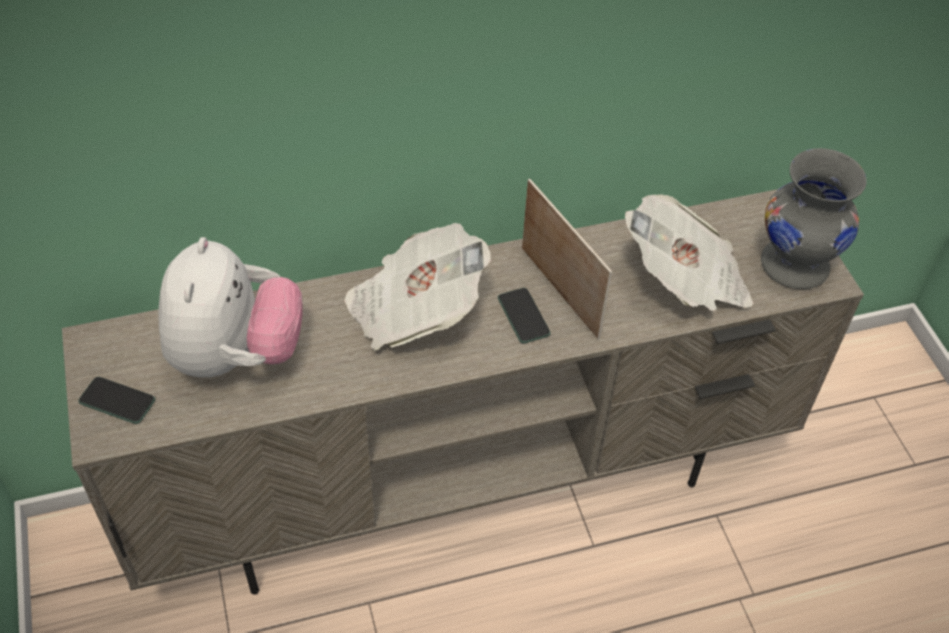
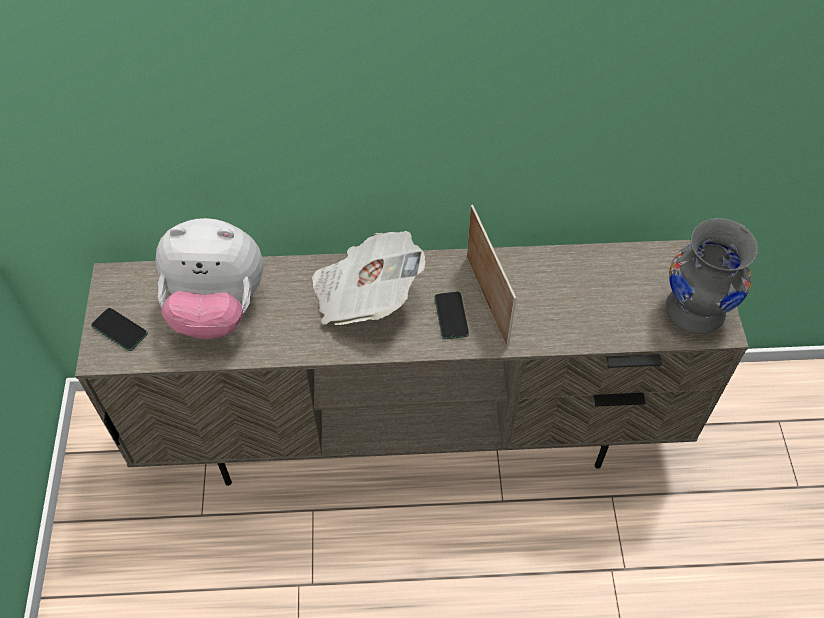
camera: 15 degrees right, 5 degrees up
(236, 355) = (217, 308): plush toy -> plush toy turned 75 degrees clockwise
(685, 280) = (595, 308): newspaper -> none

